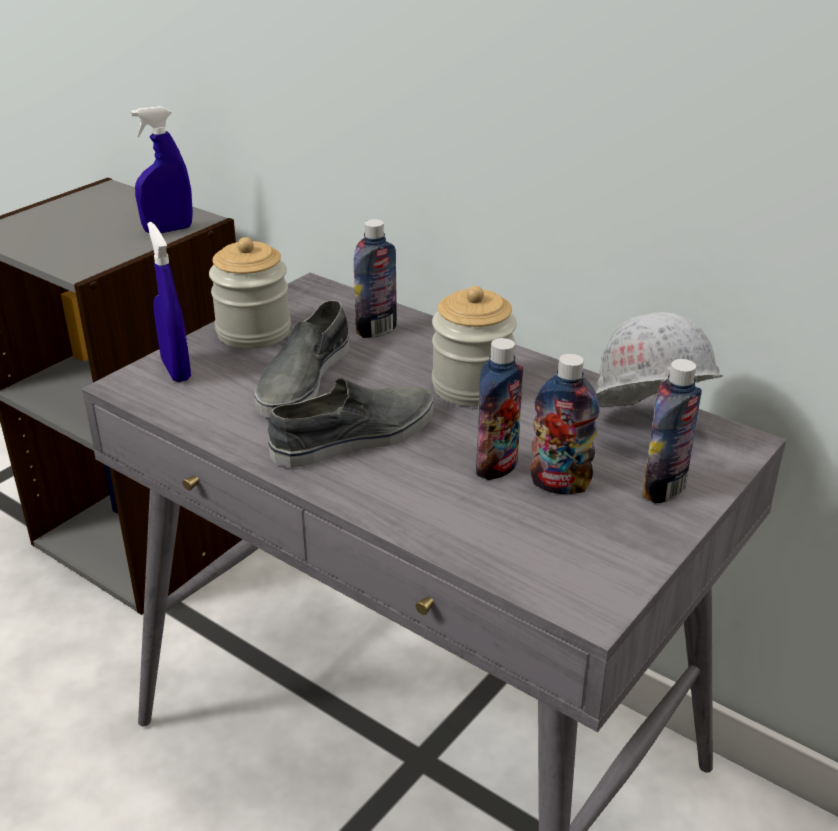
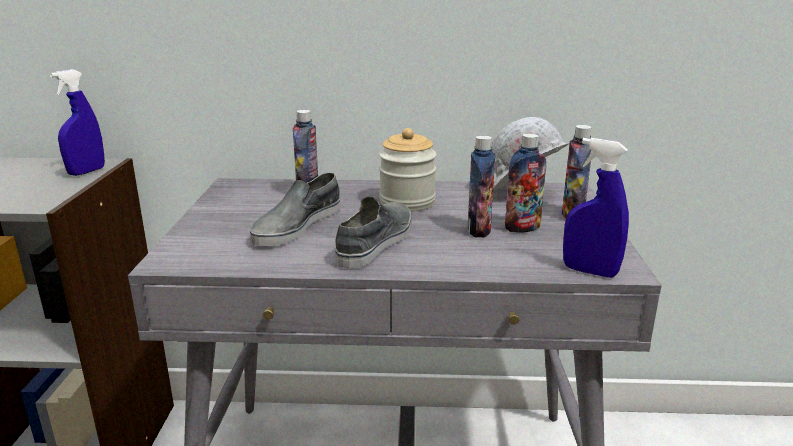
camera: 35 degrees left, 10 degrees down
(176, 370) = (195, 244): blue spray bottle -> blue spray bottle (589, 271)
(253, 332) = (224, 213): jar -> none
(303, 379) = (297, 225): grey shoe -> grey shoe turned 45 degrees clockwise

